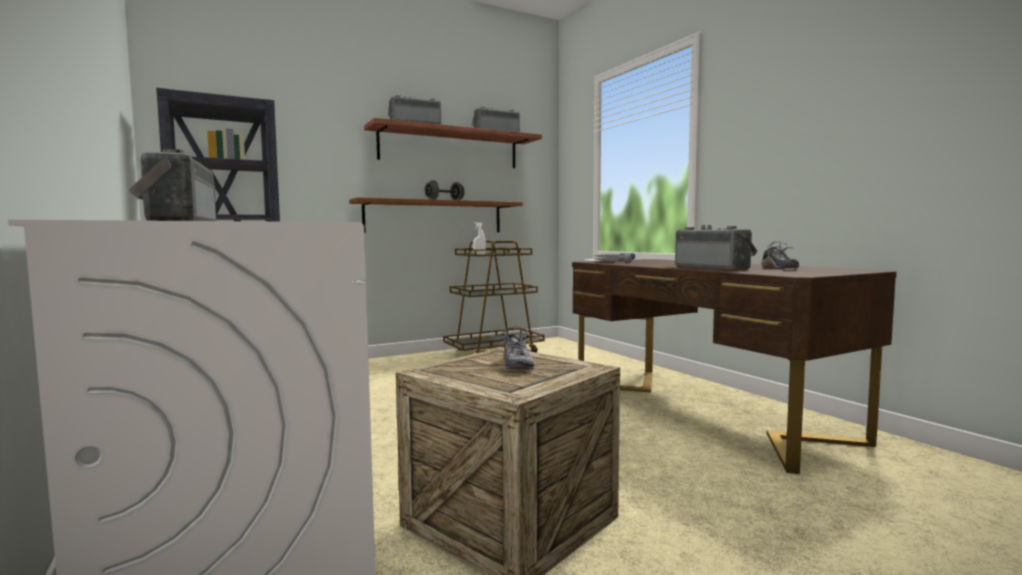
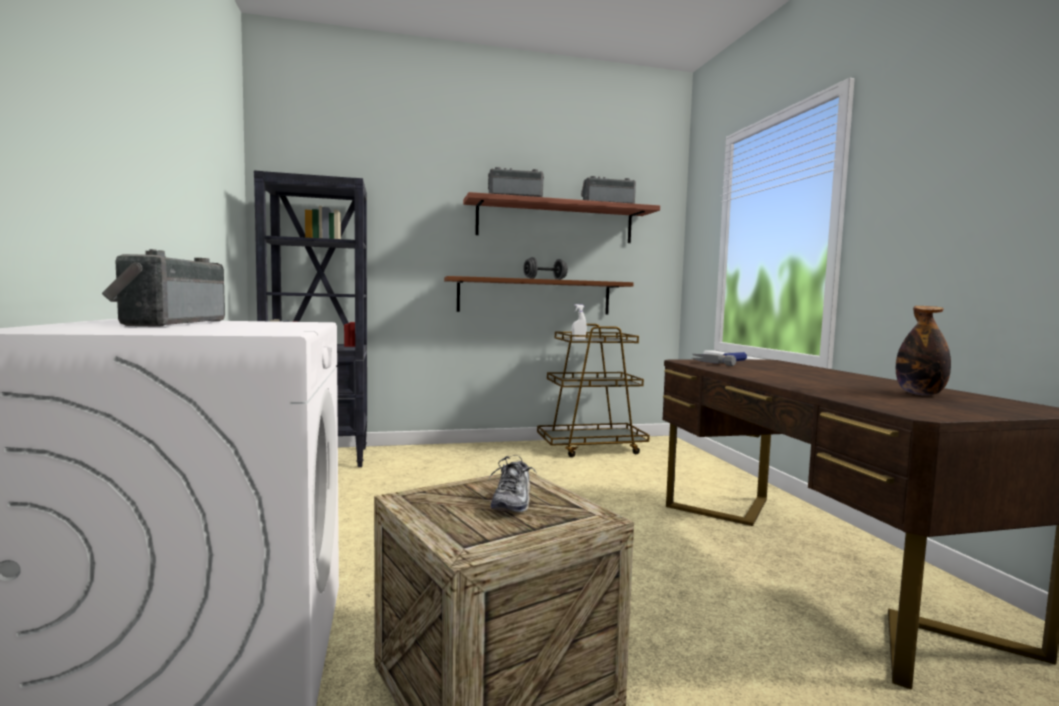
camera: 15 degrees right, 0 degrees up
(714, 268) = (825, 387): radio -> none
(779, 268) = (920, 394): shoe -> bottle

